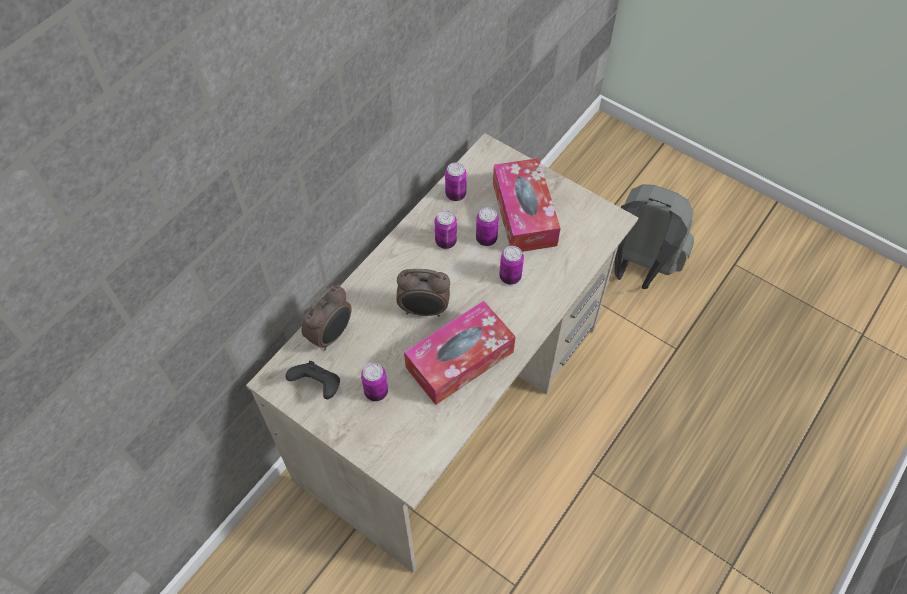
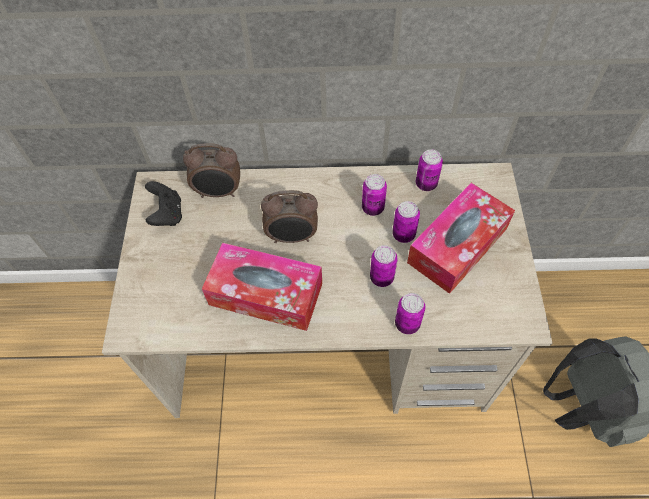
camera: 55 degrees right, 0 degrees up
(376, 392) = (190, 255): can -> can (407, 324)
(424, 310) = (292, 237): alarm clock -> alarm clock turned 60 degrees counterclockwise

